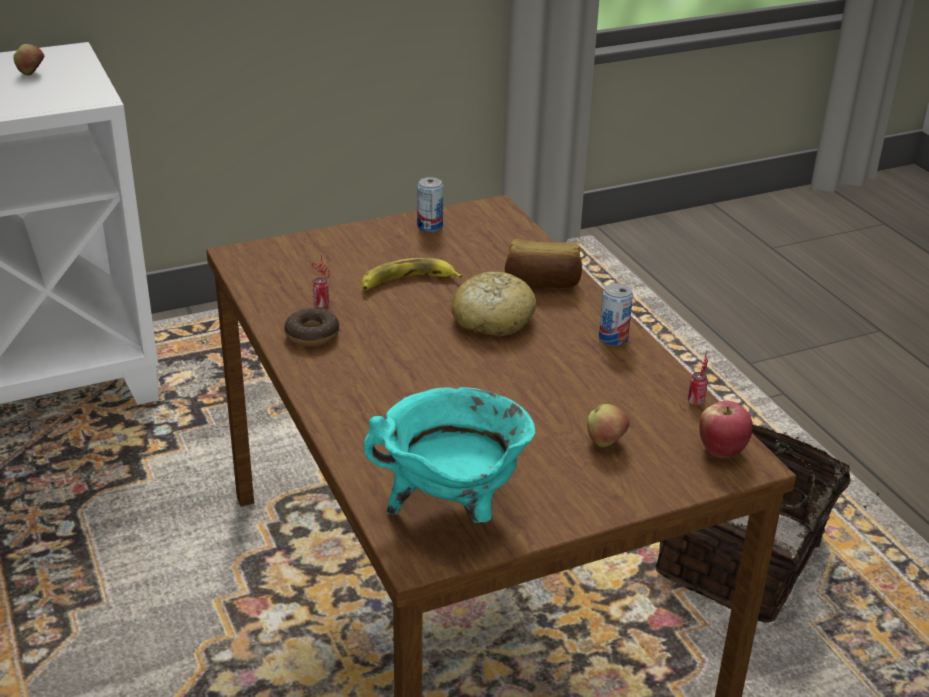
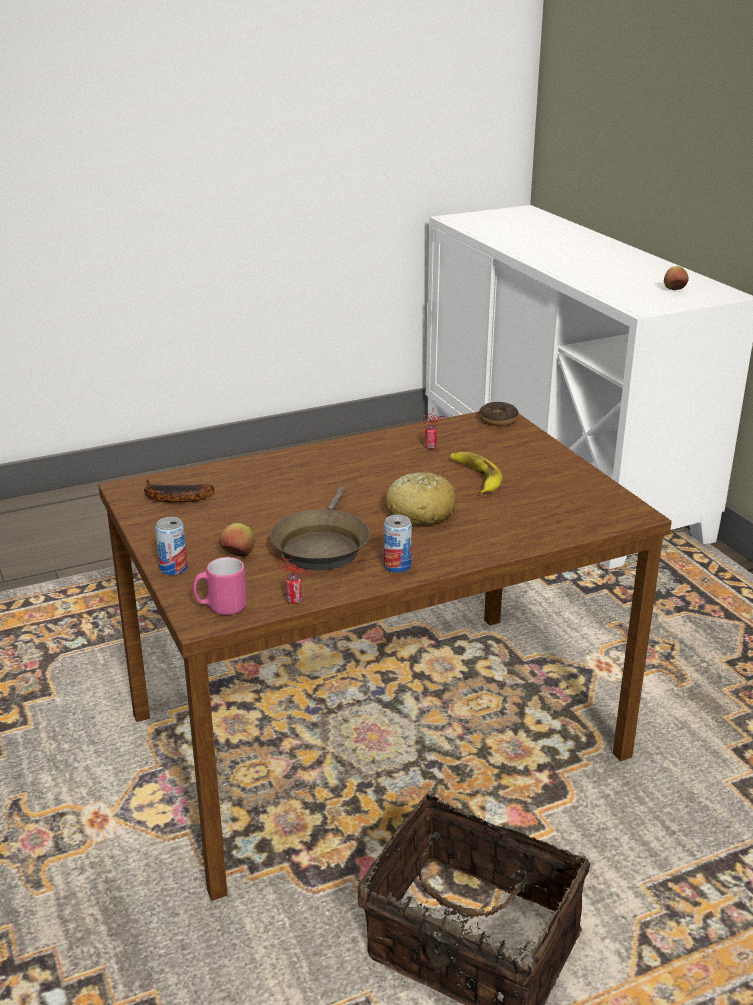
camera: 90 degrees right, 5 degrees down
(312, 335) = (387, 446): donut -> donut (498, 420)
(429, 226) = (581, 484): can -> can (173, 568)
(453, 508) = (172, 498): turquoise cooking pot -> banana
(542, 282) = (491, 535): bread -> none
(576, 384) = (321, 546): none -> brown frying pan
(721, 451) = (221, 608): apple -> pink mug

